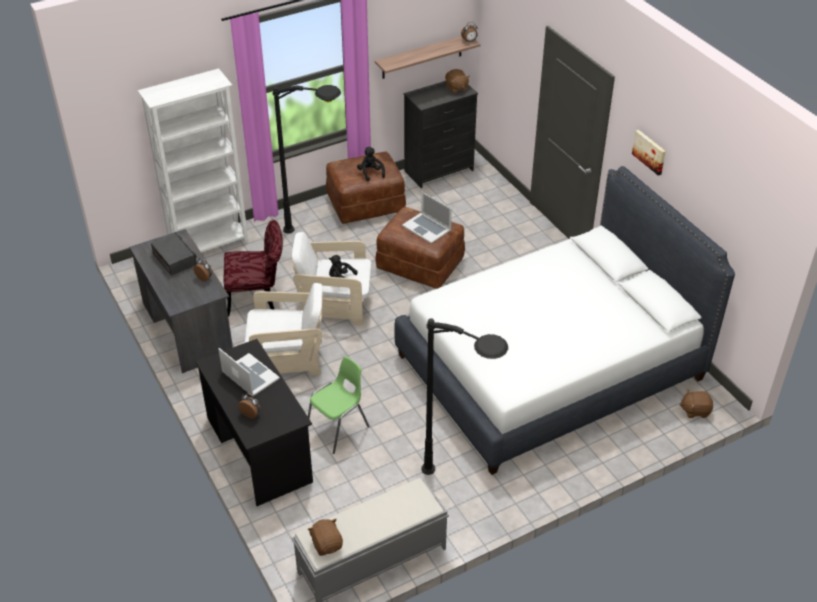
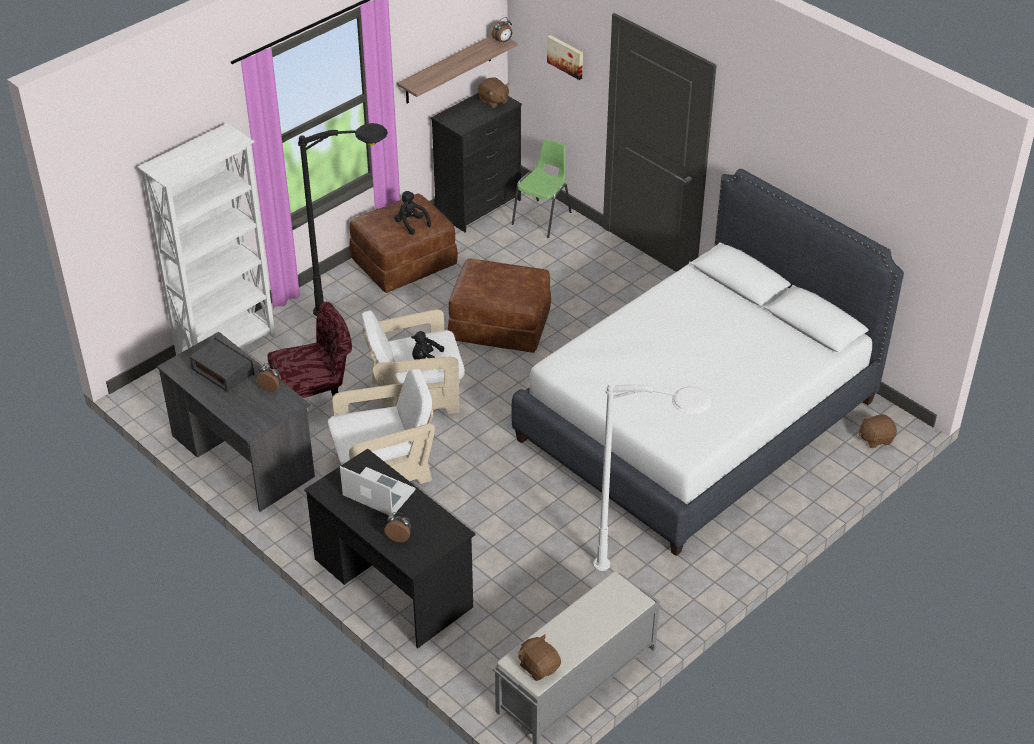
camera: 15 degrees left, 0 degrees up
(338, 428) = (479, 539): green chair -> green chair (543, 218)
(427, 228) = (507, 280): laptop -> none
(465, 490) = (652, 579): black floor lamp -> white floor lamp
(650, 152) = (773, 147): picture -> picture (566, 56)

